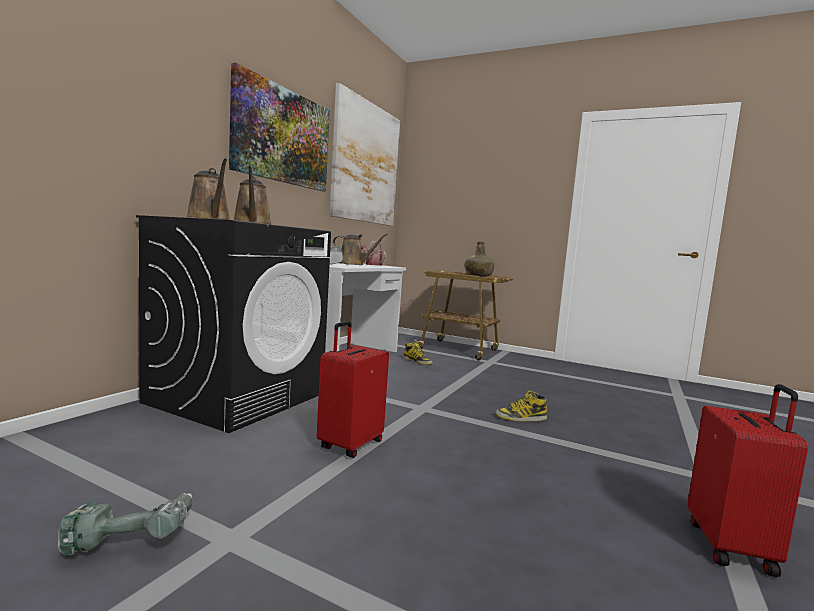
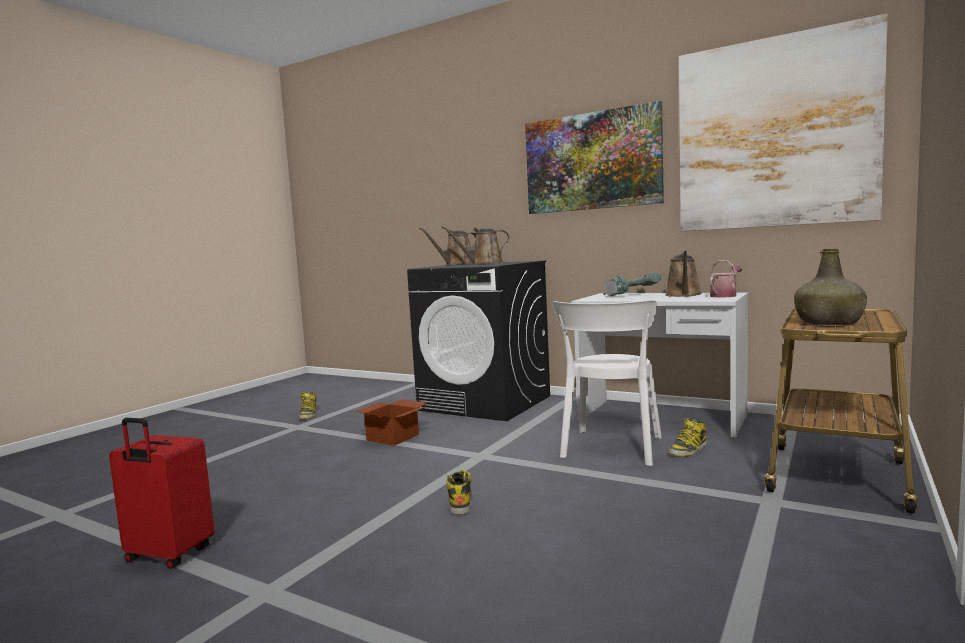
camera: 95 degrees right, 0 degrees up
(133, 539) = (308, 415): power drill -> boot
(349, 445) = (394, 437): red suitcase -> cardboard box
(412, 374) = (611, 448): none -> white chair

